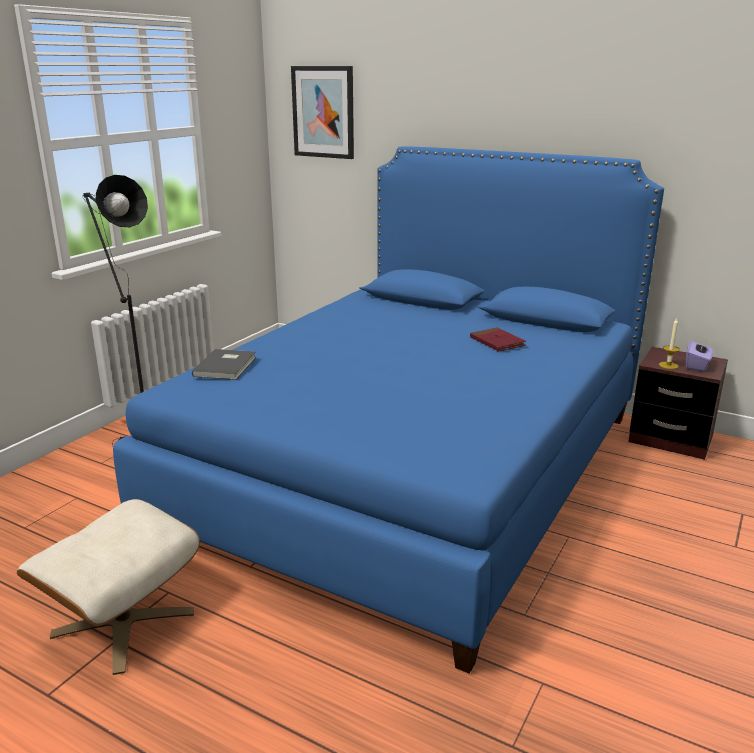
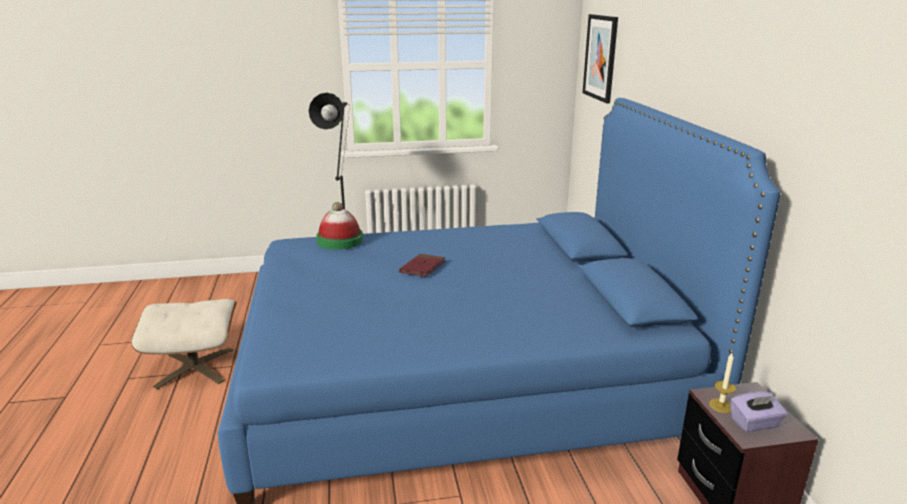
camera: 50 degrees right, 0 degrees up
(227, 366) = (340, 240): grey book -> hat
(497, 342) = (532, 299): red book -> red book (422, 267)

